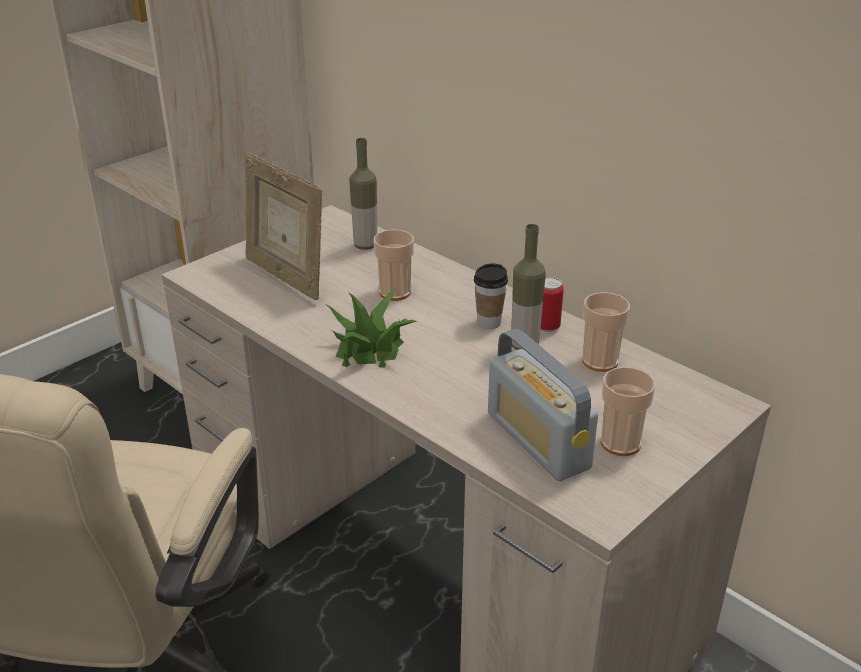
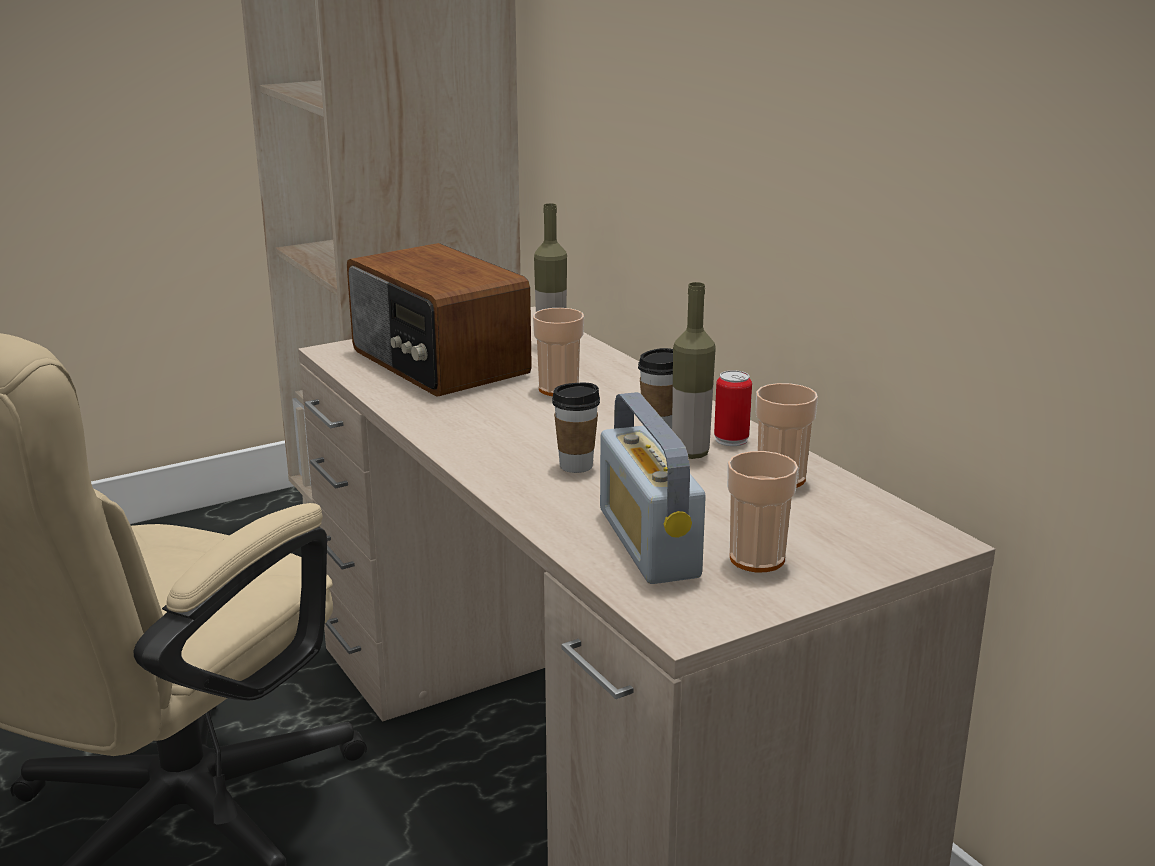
camera: 15 degrees right, 10 degrees down
(285, 277) = (437, 363): picture frame -> radio
(369, 347) = (493, 434): potted plant -> none
(447, 371) = (576, 466): none -> cup

